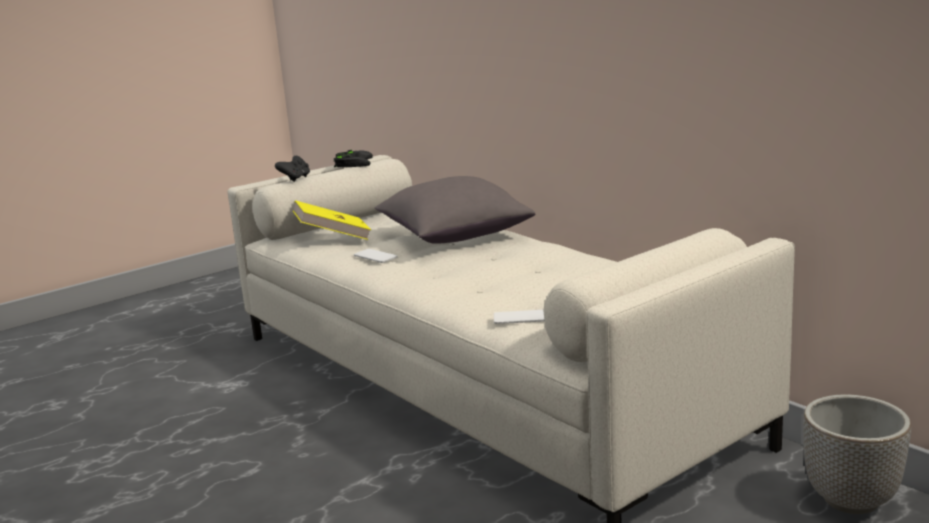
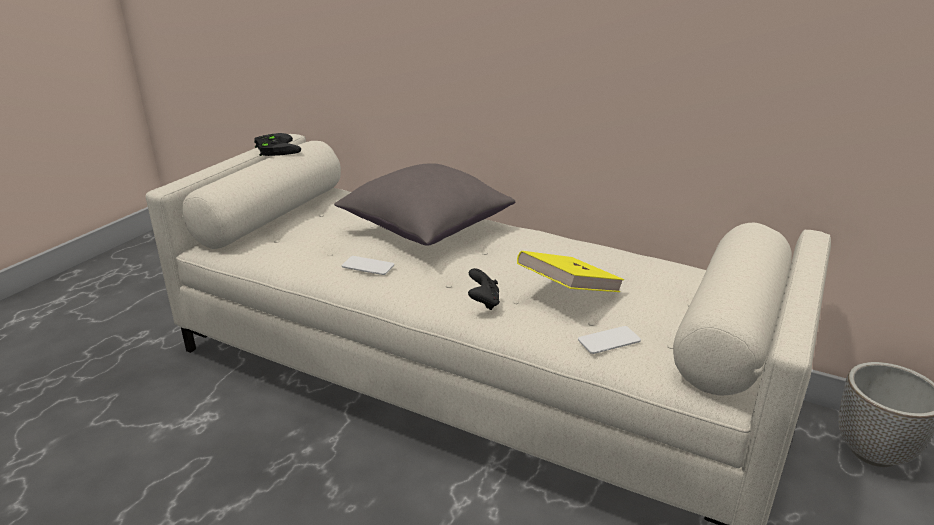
camera: 25 degrees left, 10 degrees up
(295, 179) = (230, 176): black game controller -> black game controller (483, 302)
(333, 238) = (290, 241): yellow book -> yellow book (568, 292)

